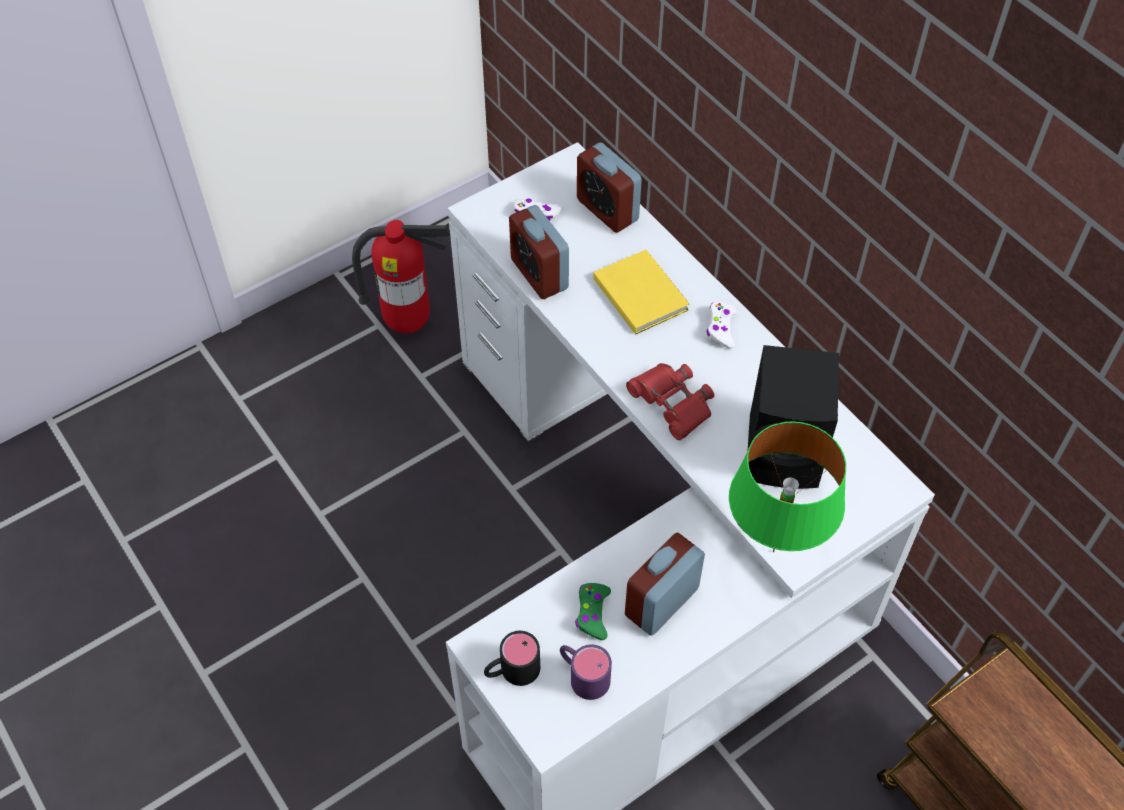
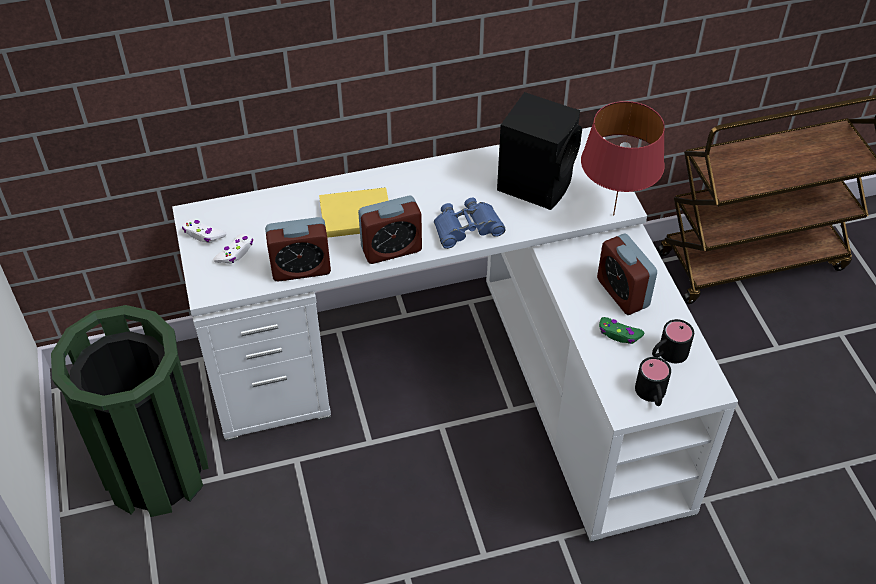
camera: 70 degrees left, 5 degrees down
(408, 323) = (156, 470): fire extinguisher -> green trash can
(583, 675) = (667, 354): purple mug -> black mug
(607, 210) = (259, 209): alarm clock -> alarm clock (391, 249)
(672, 403) = (467, 228): red binoculars -> blue binoculars
(721, 328) = (412, 181): white game controller -> white game controller (203, 234)
(772, 551) = (613, 215): green table lamp -> red table lamp

